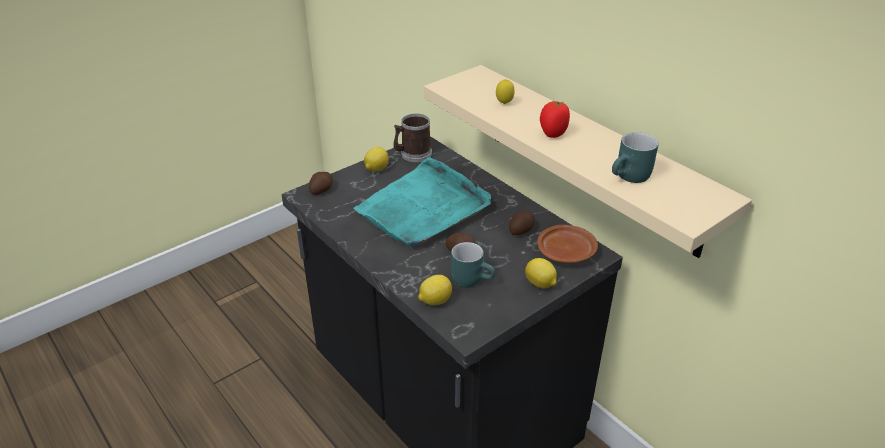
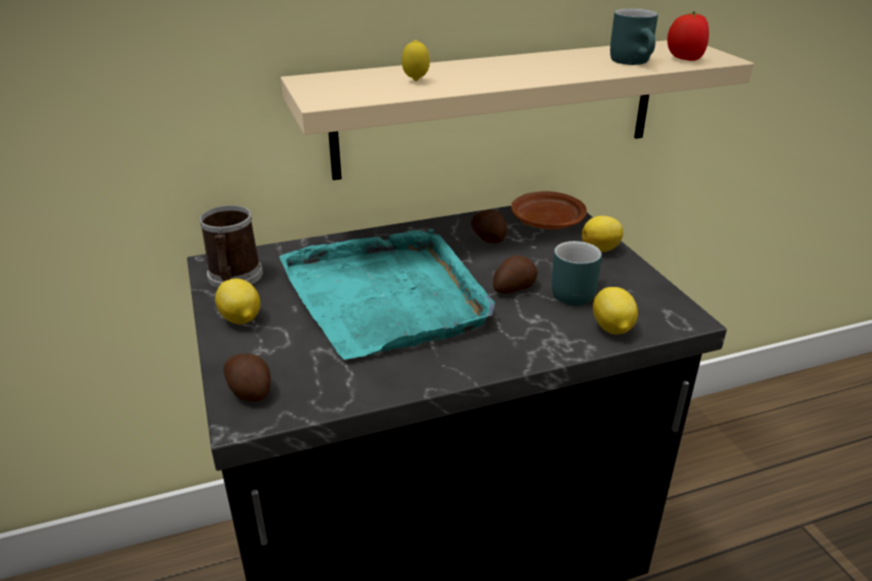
camera: 70 degrees left, 5 degrees down
(553, 134) = (517, 73): tomato -> tomato (684, 59)

